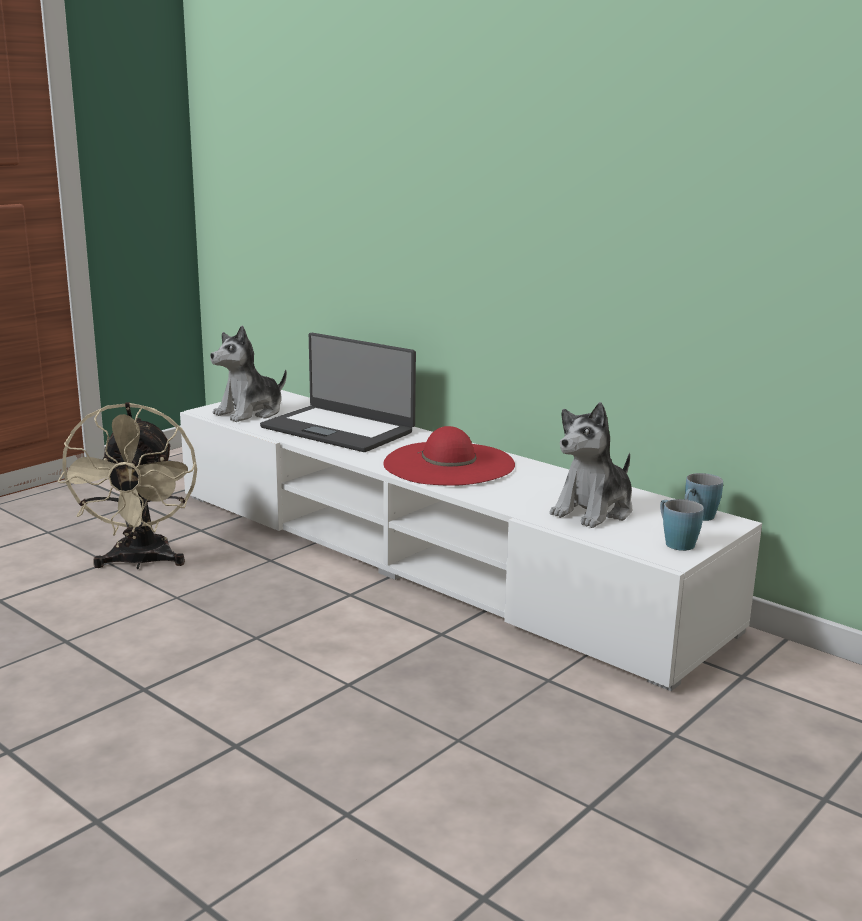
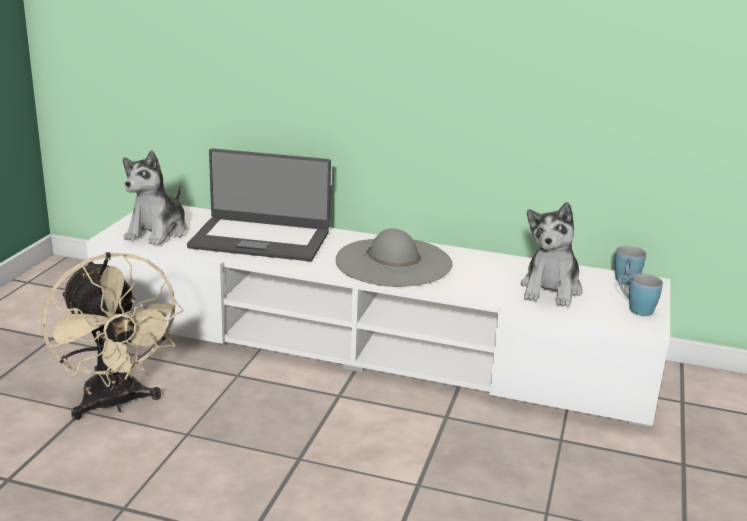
camera: 25 degrees left, 5 degrees up
(449, 464) = (394, 262): red hat -> grey hat

